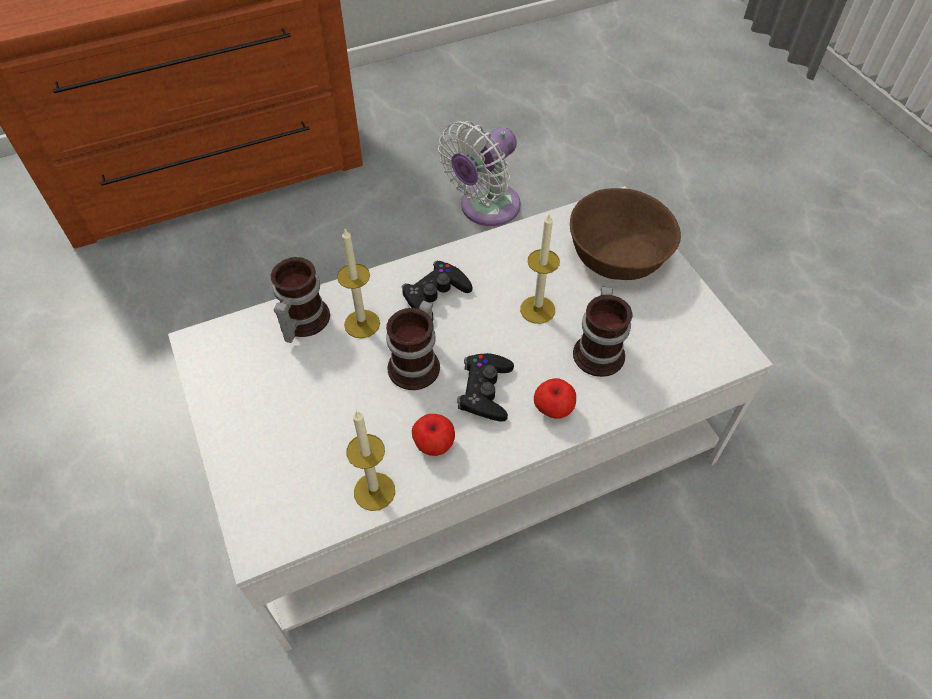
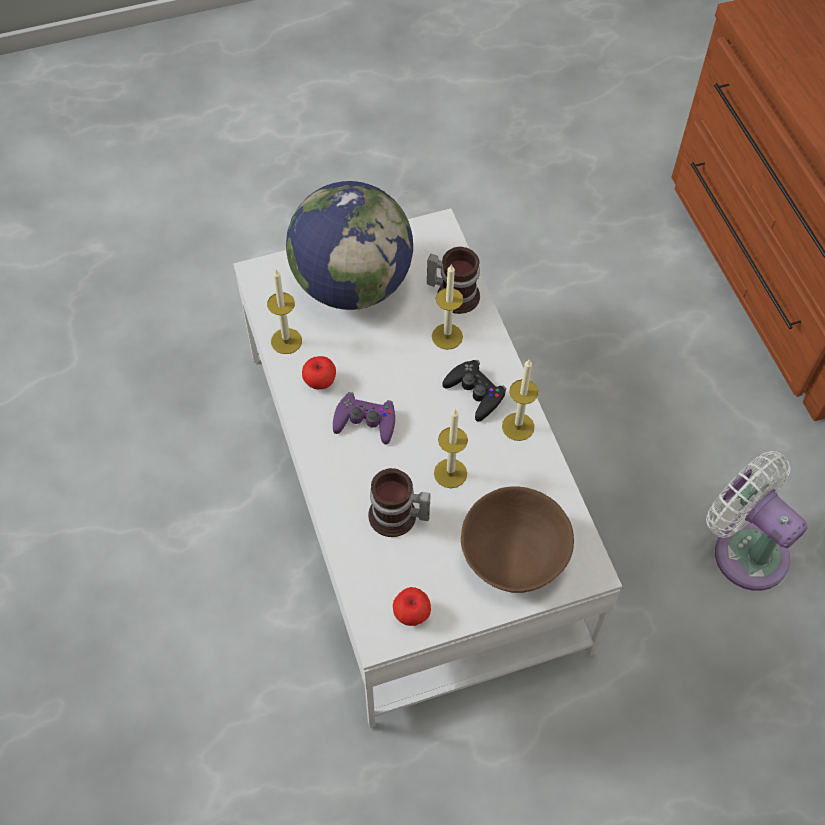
camera: 95 degrees right, 5 degrees up
(282, 426) = (352, 284): none -> globe
(418, 364) = (399, 375): mug -> none
(473, 259) = (518, 426): none -> candle
(485, 391) = (365, 421): black game controller -> purple game controller
(553, 409) = (340, 470): apple -> apple (411, 613)

